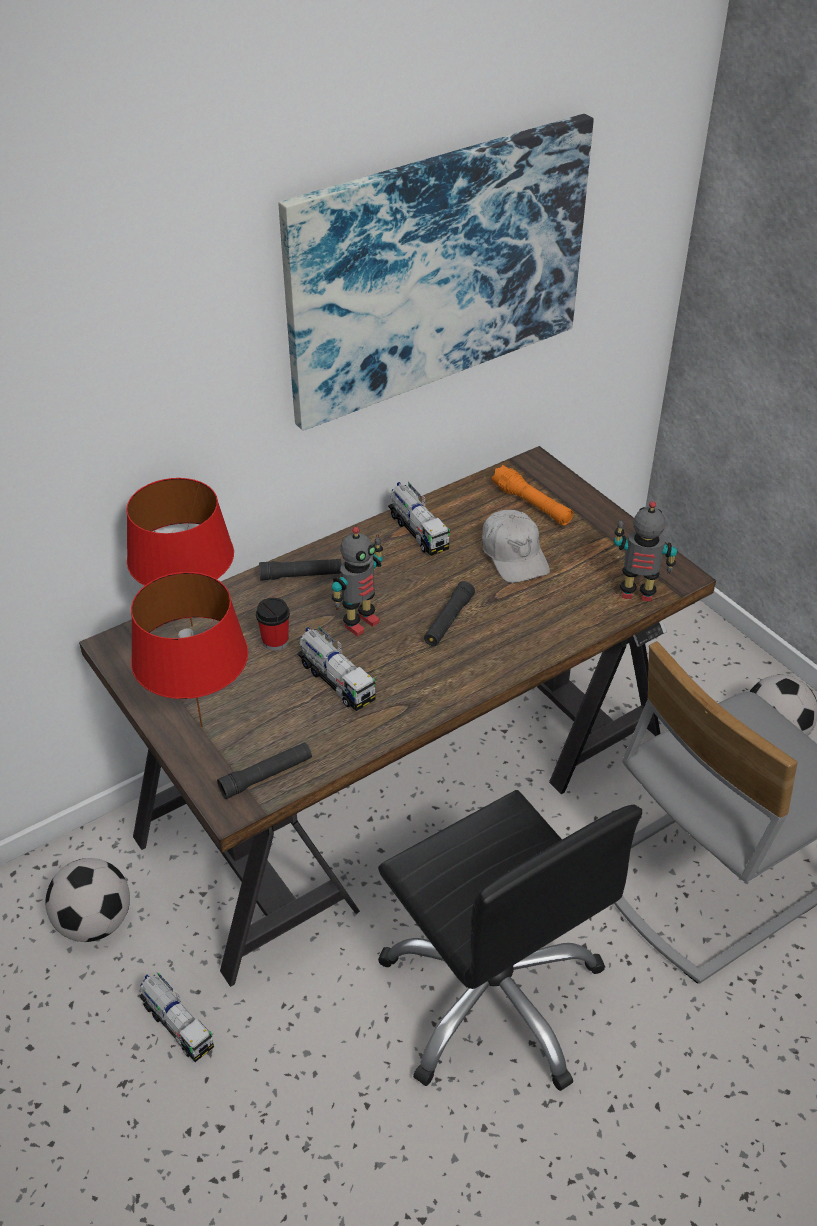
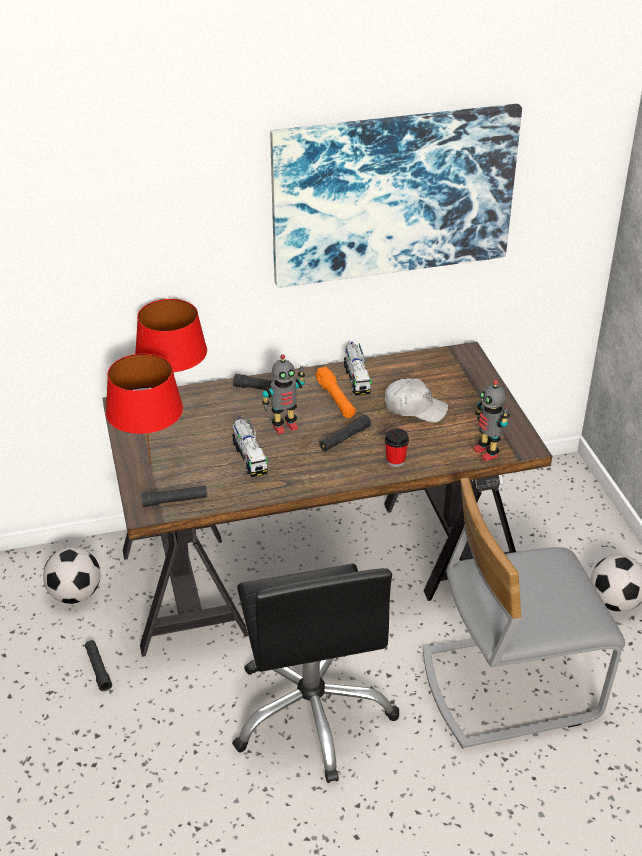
camera: 20 degrees right, 5 degrees down
(177, 1025) = (98, 669): toy truck -> black flashlight
(275, 641) = (223, 425): cup -> cup (395, 461)
(514, 555) = (415, 408): white cap -> white cap turned 75 degrees counterclockwise
(532, 504) = (447, 378): orange flashlight -> orange flashlight (335, 399)
(637, 595) = (487, 452): toy robot -> toy robot turned 150 degrees counterclockwise

